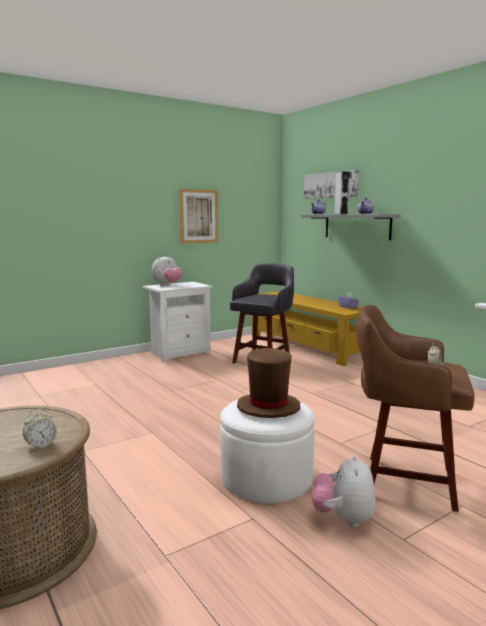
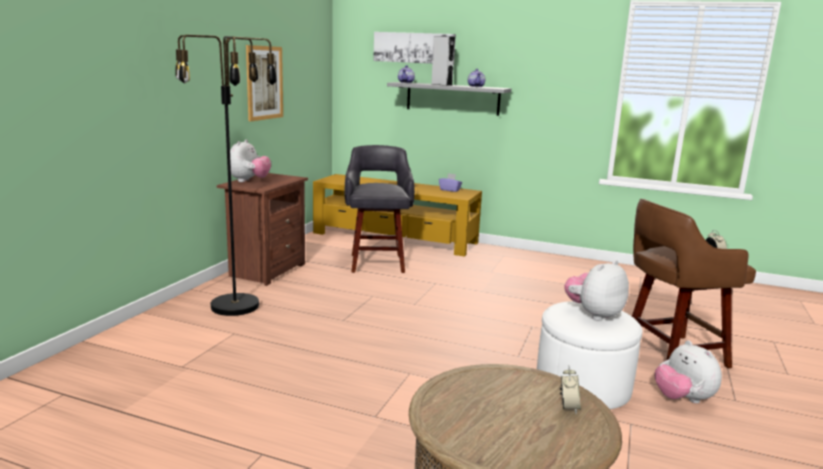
camera: 35 degrees left, 5 degrees up
(123, 370) = (235, 307): none -> floor lamp
(179, 353) = (266, 270): white nightstand -> brown nightstand
(268, 407) = (594, 314): brown hat -> plush toy

